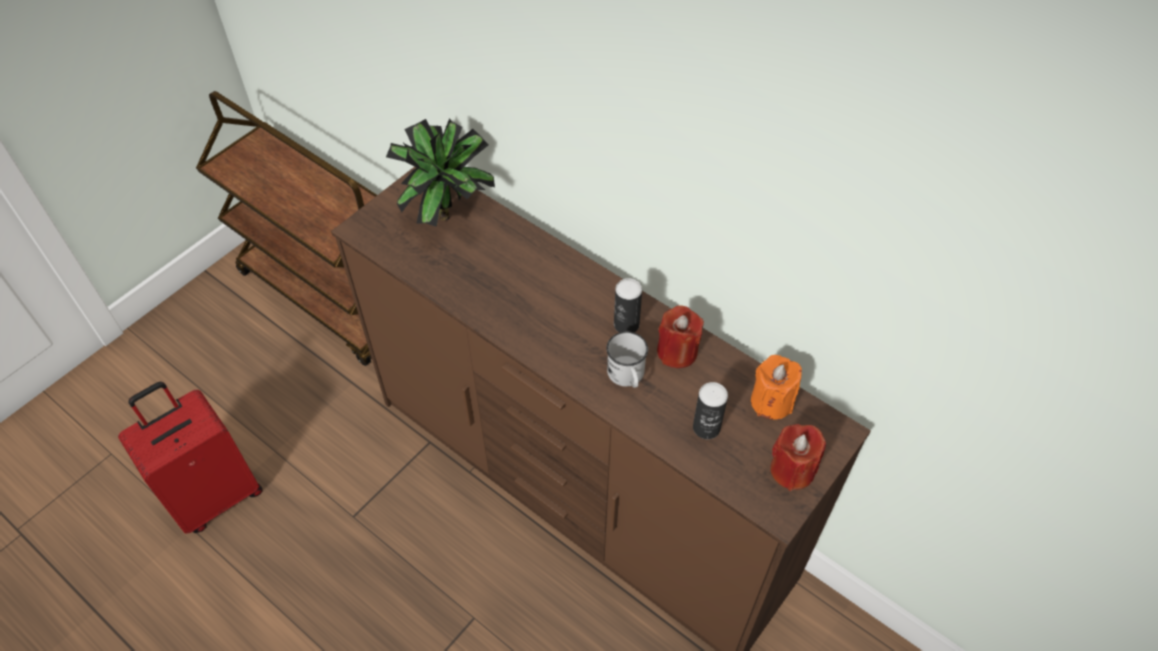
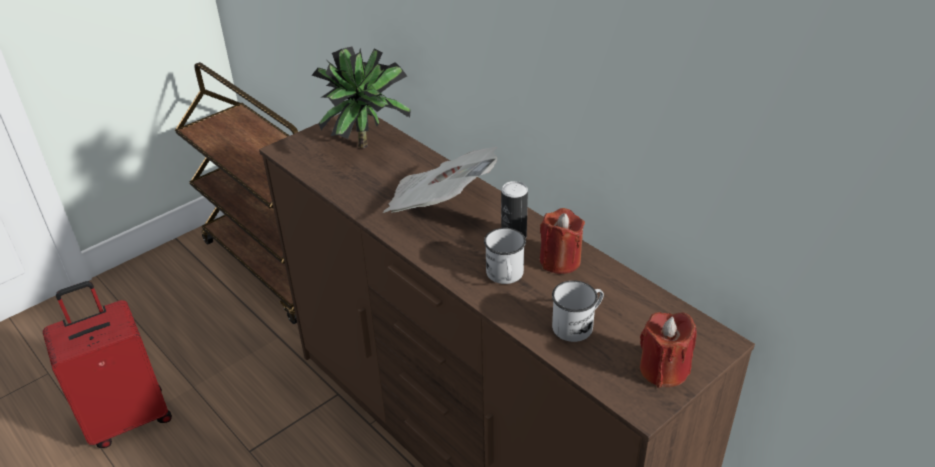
camera: 10 degrees right, 15 degrees down
(544, 292) = (440, 205): none -> newspaper
(706, 427) = (578, 325): can -> white mug
(771, 402) = (650, 309): orange candle -> none

